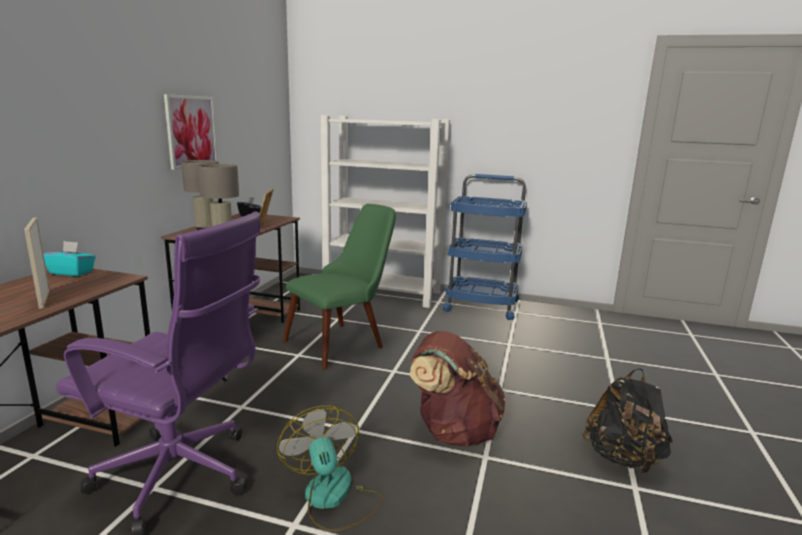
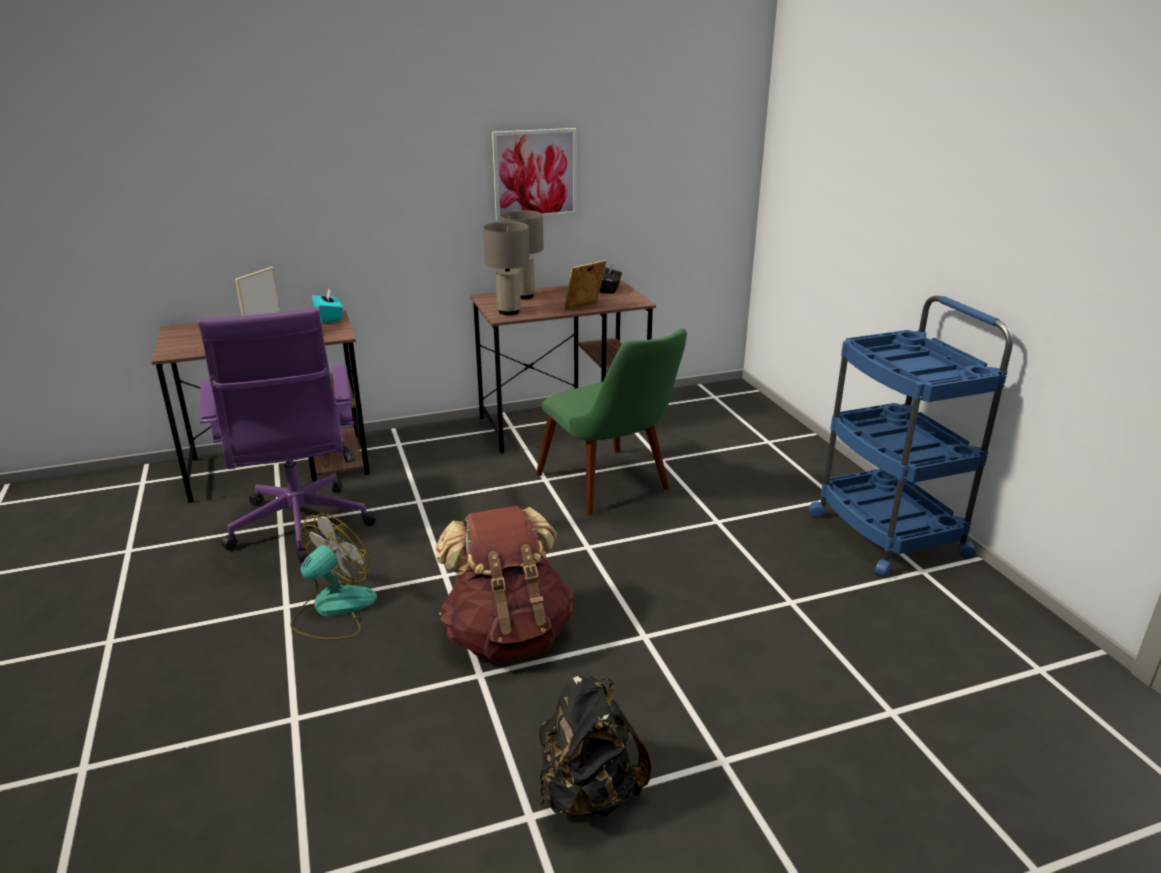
camera: 55 degrees right, 10 degrees up
(343, 341) = (613, 488): green chair -> green chair turned 45 degrees clockwise
(382, 292) = (788, 451): white bookcase -> none

